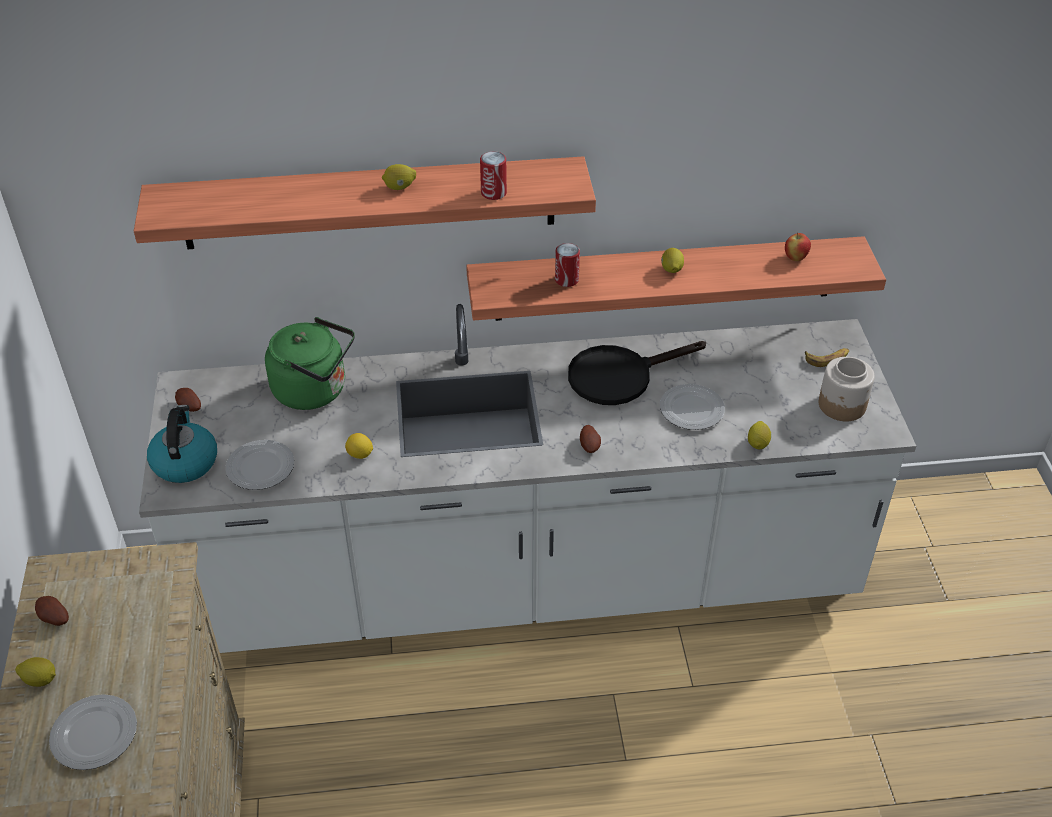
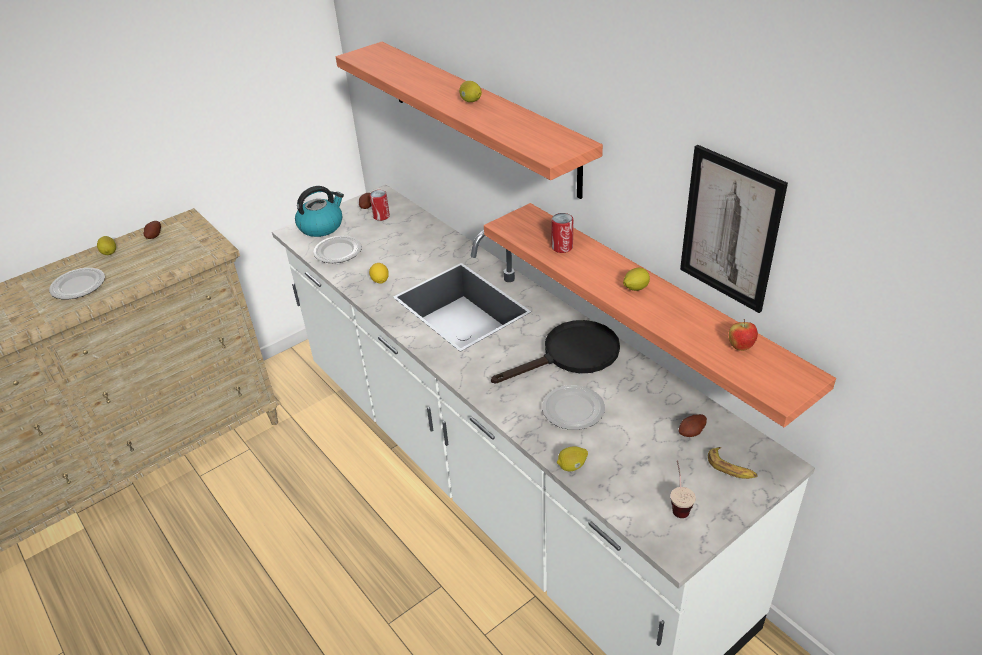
camera: 60 degrees right, 5 degrees down
(315, 390) = (421, 238): green kettle -> none
(493, 193) = (506, 130): can -> can (381, 216)
(590, 446) = (479, 374): potato -> potato (692, 433)
(619, 376) = (571, 355): black frying pan -> black frying pan turned 120 degrees clockwise
(750, 167) = (730, 229): none -> picture
(842, 405) = (678, 504): jar -> cup

